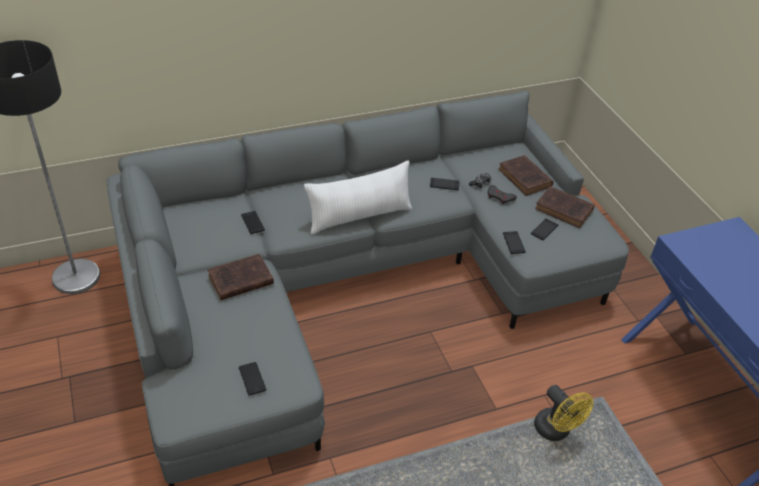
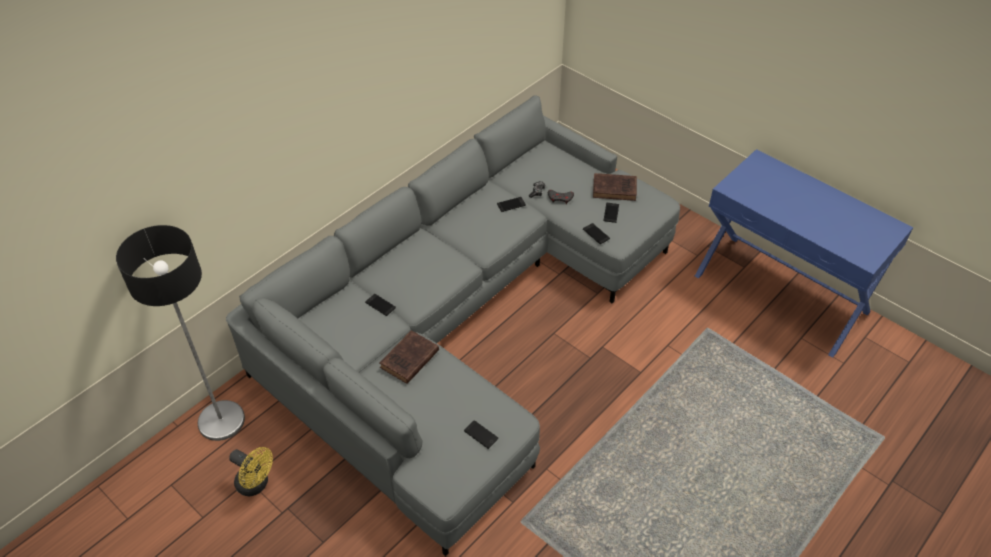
camera: 25 degrees left, 5 degrees up
(359, 216) = (463, 262): white pillow -> none
(525, 178) = (569, 173): brown book -> none
(556, 431) = (692, 369): yellow fan -> yellow fan (256, 484)

